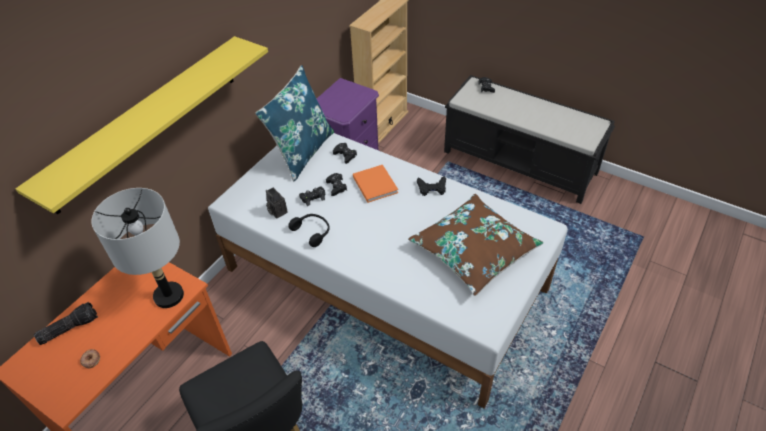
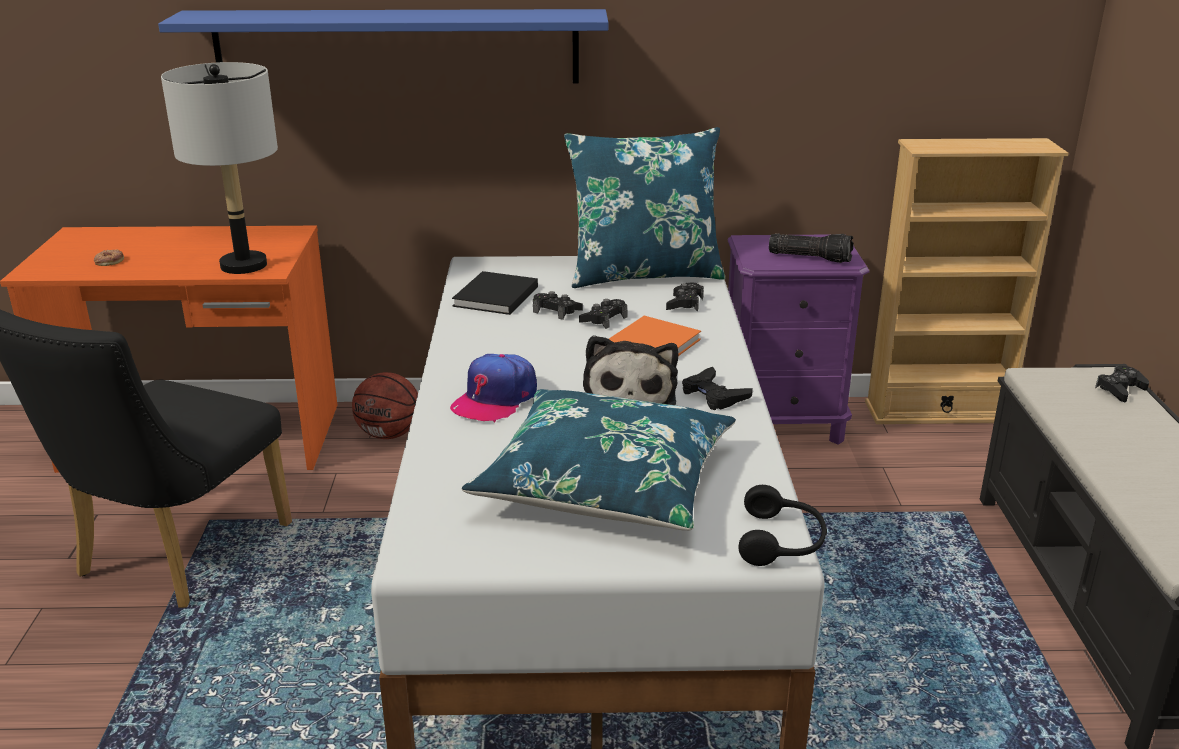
camera: 55 degrees right, 20 degrees down
(70, 327) = (152, 236): flashlight -> flashlight (810, 257)
(146, 121) = (397, 47): yellow shelf -> blue shelf
(228, 309) = (389, 434): none -> basketball
(277, 212) = (494, 297): camera -> black book
(312, 232) = (484, 333): black headphones -> black headphones (782, 542)
(381, 255) = (495, 399): none -> cap
(411, 211) = (629, 394): none -> plush toy
(473, 250) = (606, 482): brown pillow -> blue pillow

